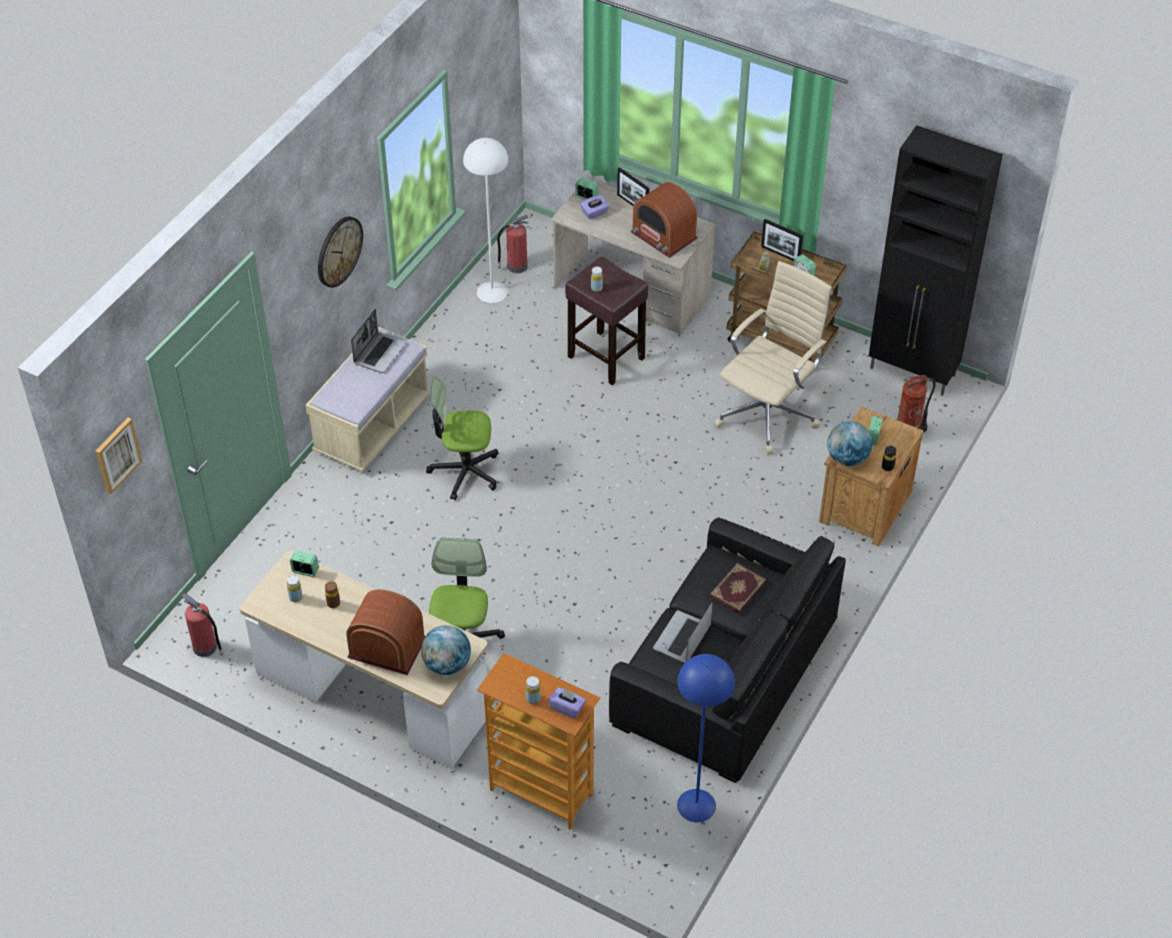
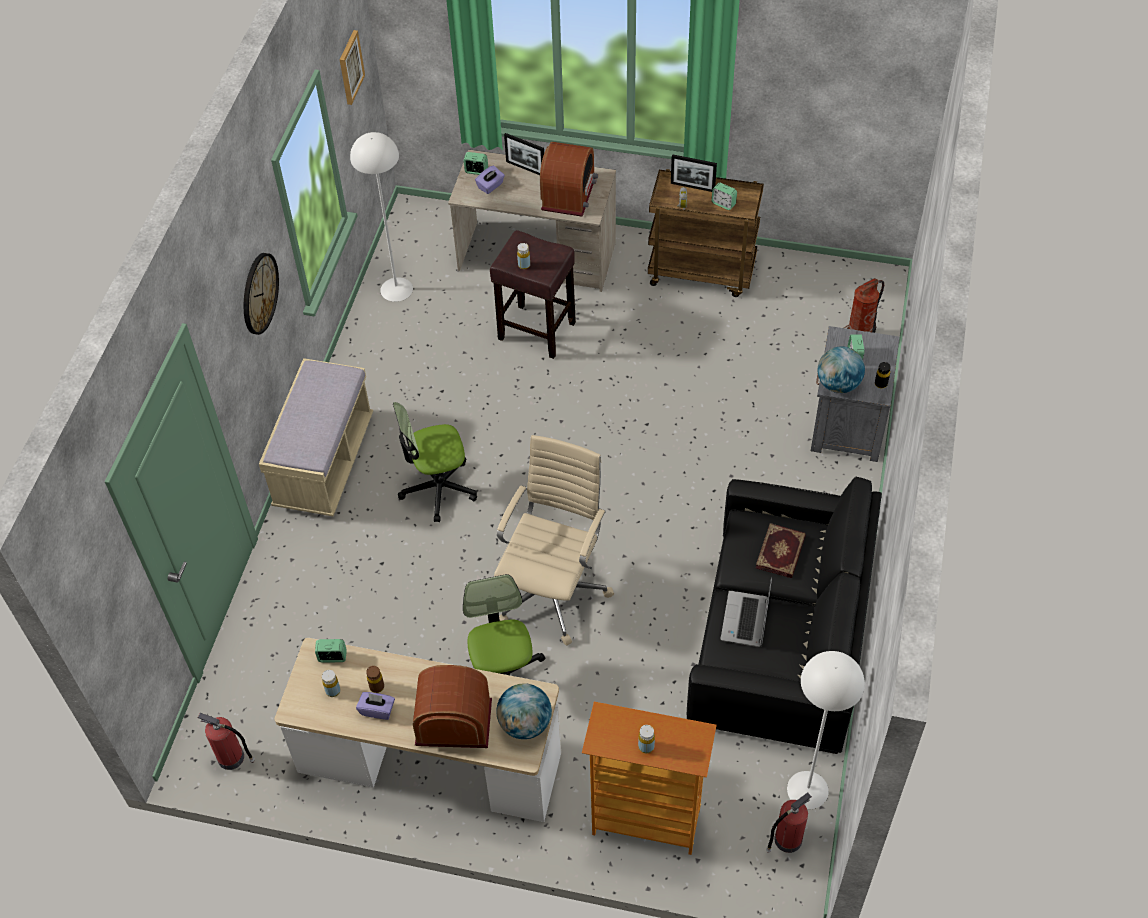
camera: 15 degrees left, 5 degrees up
(117, 455) = (99, 597): picture -> picture (350, 67)
(380, 353) = (318, 387): laptop -> none
(516, 266) = (411, 256): fire extinguisher -> fire extinguisher (786, 840)
(567, 708) = (686, 747): purple tissue box -> purple tissue box (377, 710)
(663, 236) = (569, 194): radio -> radio turned 105 degrees counterclockwise
(696, 805) = (807, 790): blue floor lamp -> white floor lamp
(769, 412) = (718, 349): beige office chair -> beige office chair (553, 590)
(864, 507) = (847, 424): brown nightstand -> grey nightstand
(913, 372) = (840, 274): black cabinet -> none

